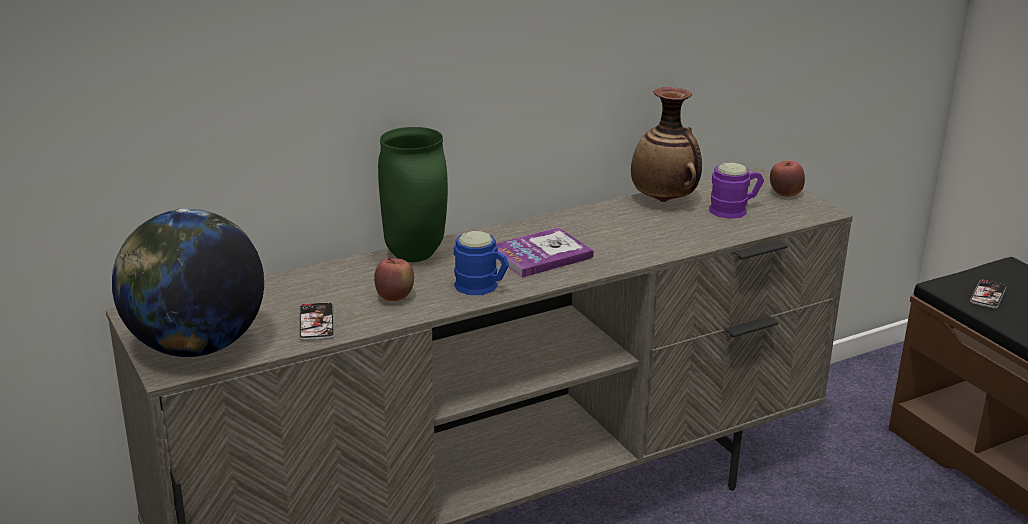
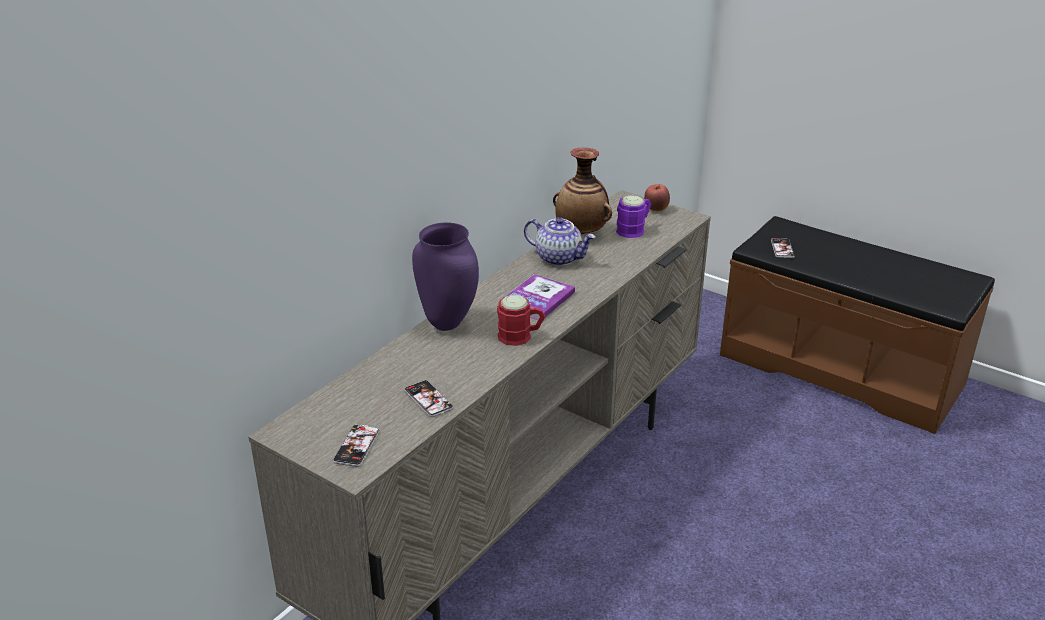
camera: 25 degrees left, 5 degrees up
(196, 347) = (356, 446): globe -> phone
(394, 298) = (466, 363): apple -> none
(416, 255) = (449, 323): green vase -> purple vase
(482, 287) = (521, 337): blue mug -> red mug
(610, 220) = (559, 258): none -> teapot

